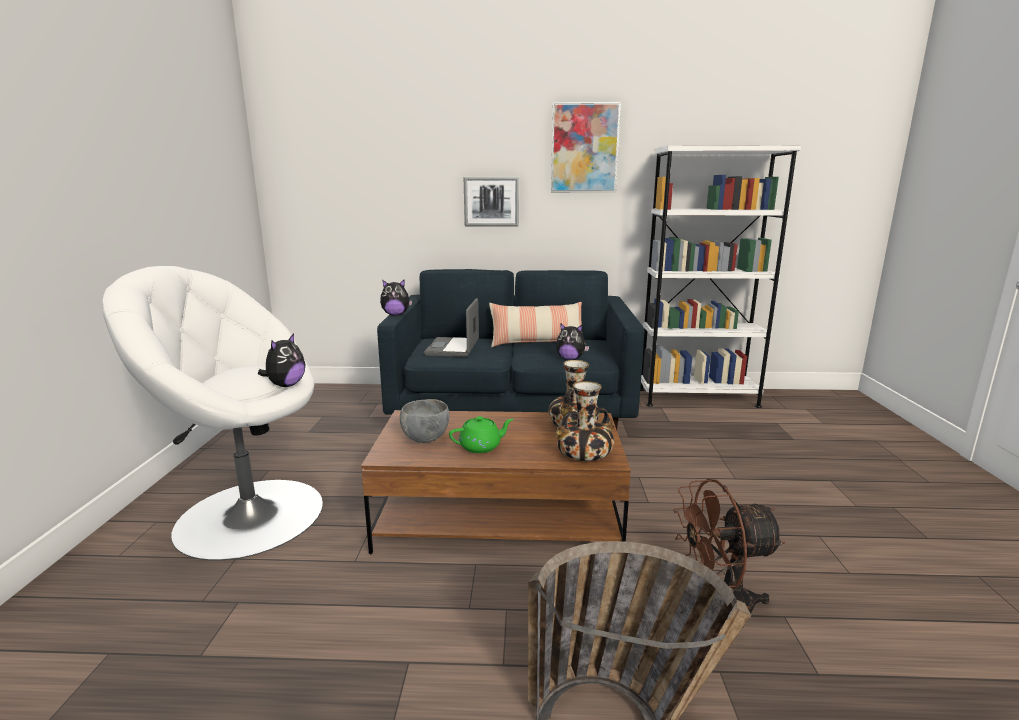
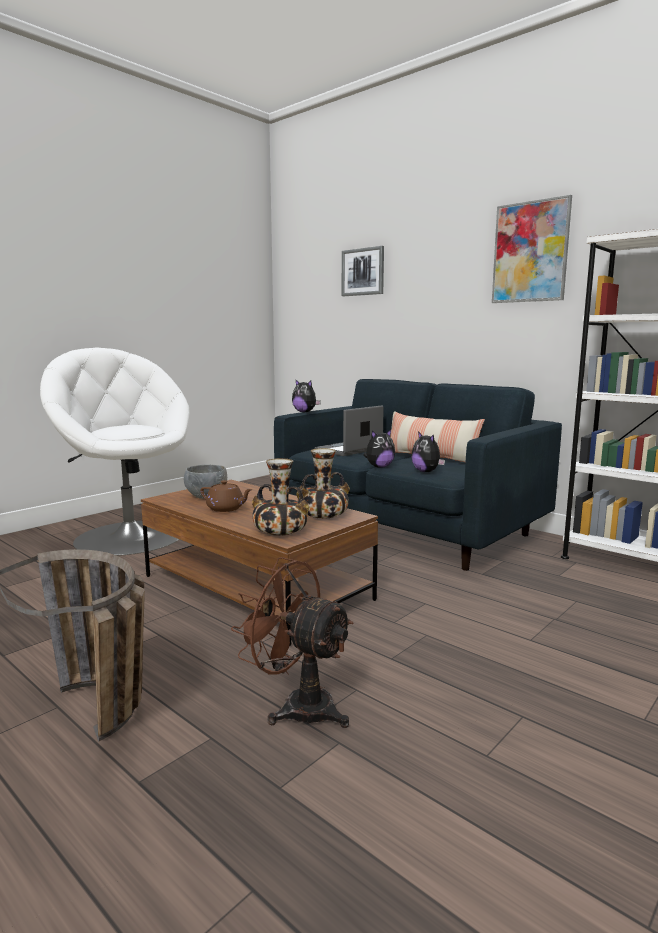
camera: 40 degrees right, 5 degrees down
(286, 385) = (143, 438): plush toy -> plush toy (379, 467)
(481, 447) = (226, 509): green teapot -> brown teapot
(491, 201) = (437, 315): picture -> picture (363, 272)

